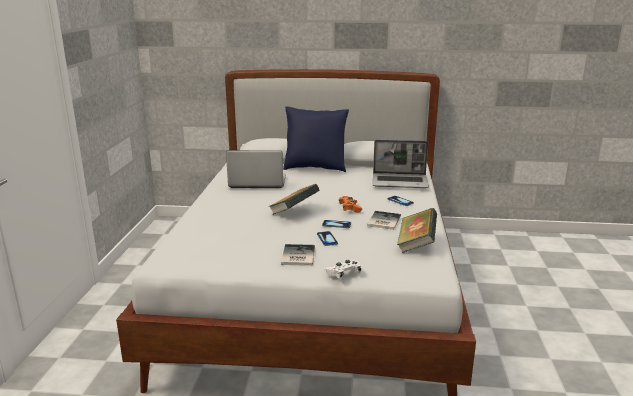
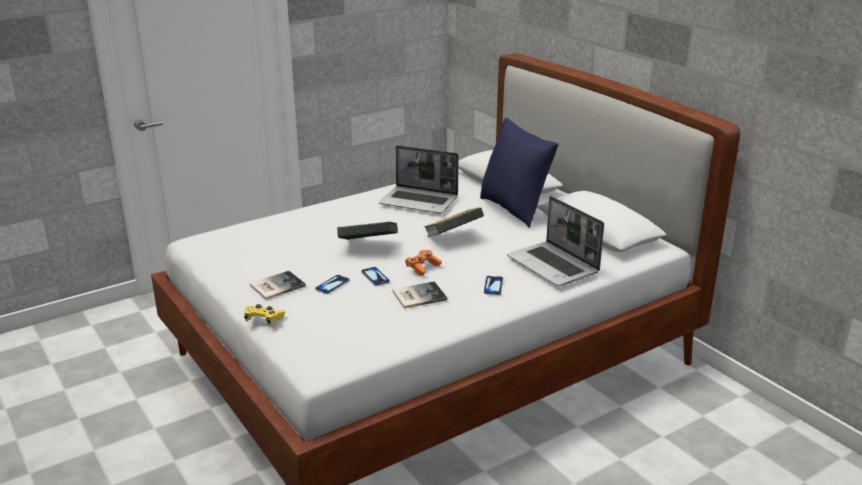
camera: 50 degrees right, 5 degrees up
(256, 182) = (420, 201): laptop -> laptop turned 150 degrees clockwise
(343, 274) = (264, 320): white game controller -> yellow game controller
(416, 244) = (383, 333): book -> book (453, 237)

